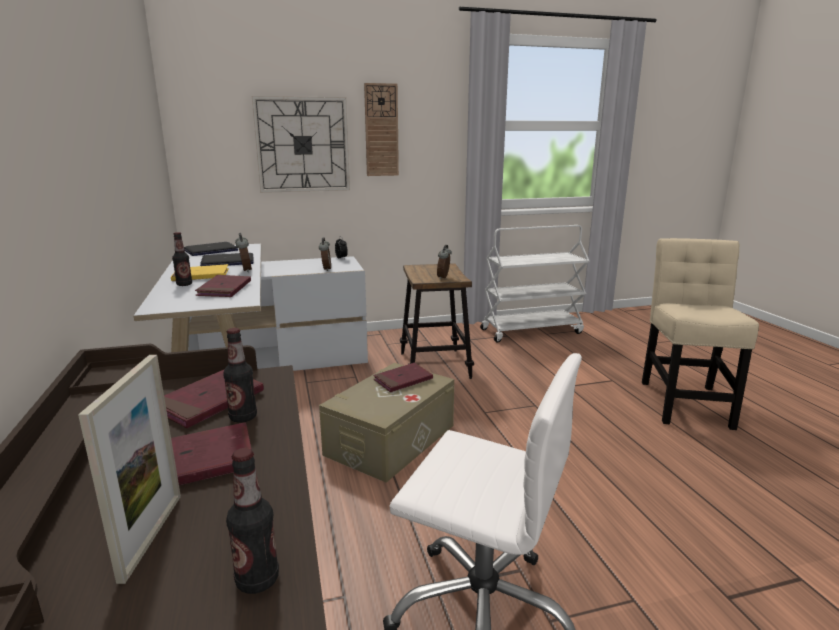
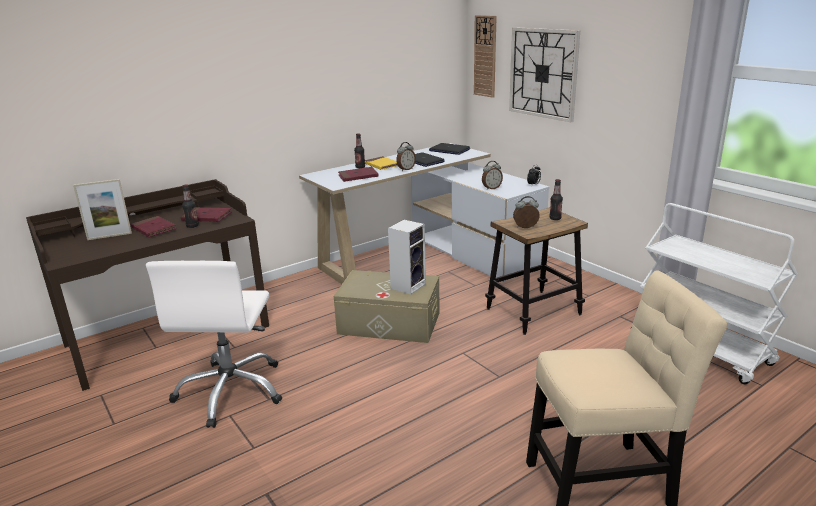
camera: 70 degrees right, 5 degrees up
(257, 580) = (84, 254): bottle -> bottle (555, 218)
(381, 130) = (607, 66): wall clock -> wall clock (485, 56)
(403, 380) = (408, 285): red book -> speaker

